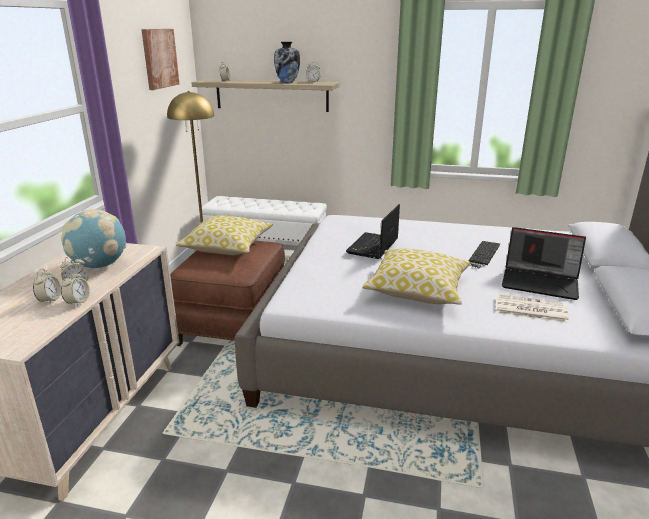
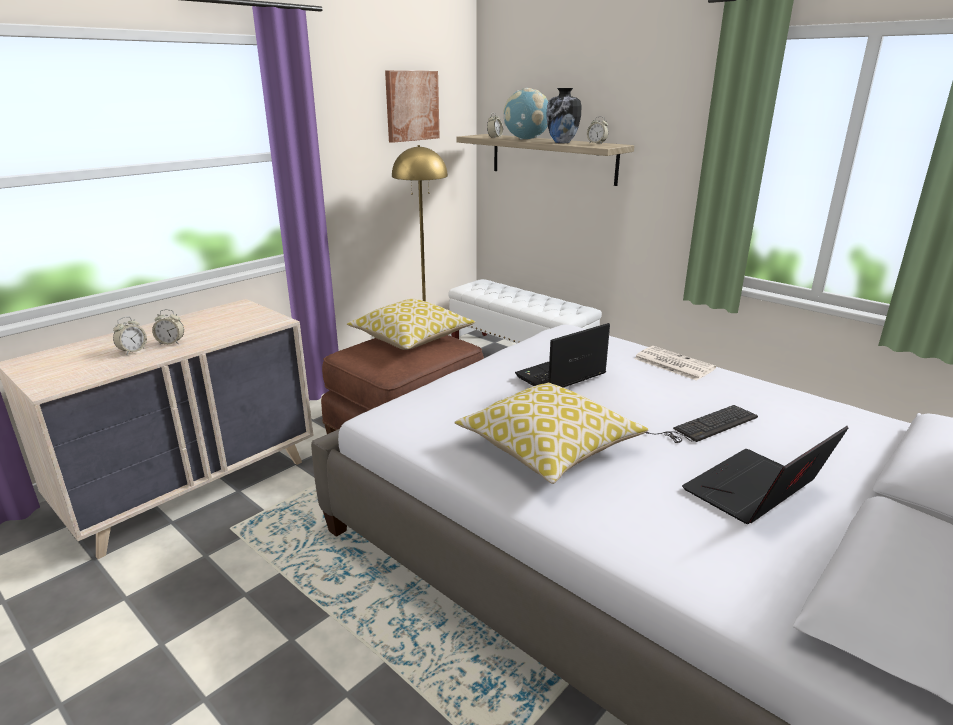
camera: 30 degrees right, 0 degrees up
(78, 302) = (148, 359): alarm clock -> none
(100, 265) = (216, 327): globe -> globe (526, 139)
(529, 309) = (681, 527): newspaper -> newspaper (672, 363)
(541, 282) = (756, 492): laptop -> laptop turned 90 degrees clockwise

